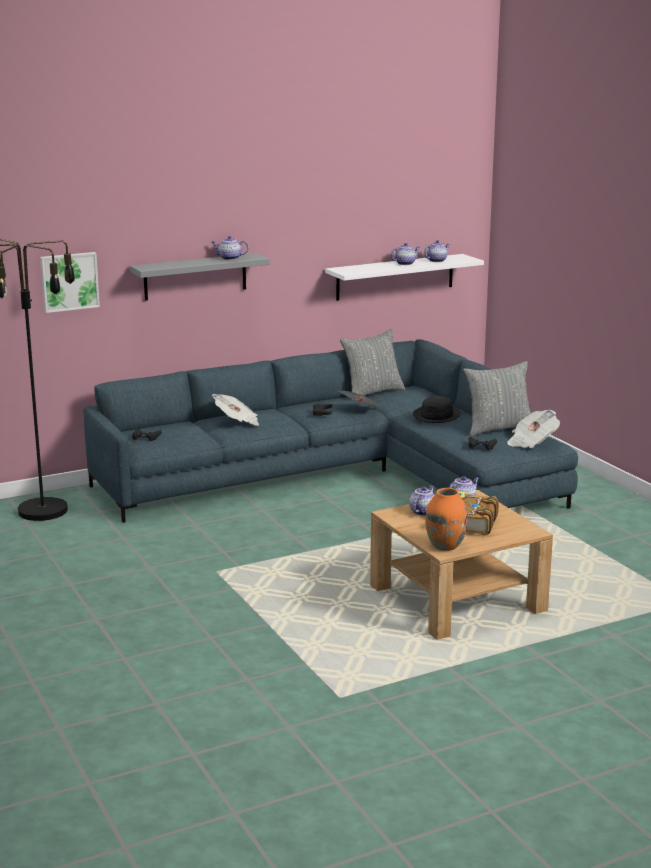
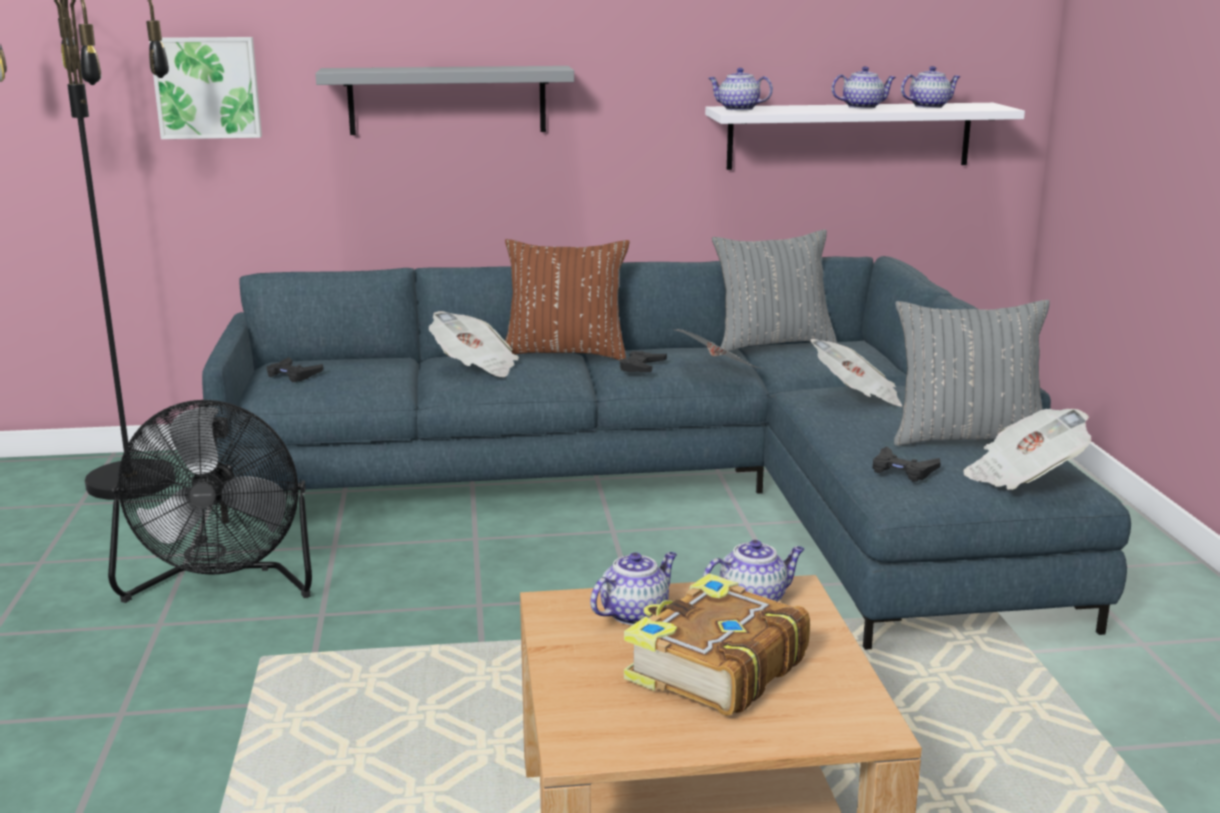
camera: 20 degrees right, 0 degrees up
(155, 547) = (218, 581): none -> black fan
(229, 258) = (504, 67): teapot -> teapot (738, 109)
(272, 409) = (565, 353): none -> brown pillow
(437, 415) = (856, 397): black hat -> newspaper
(445, 545) = (599, 728): orange vase -> none

